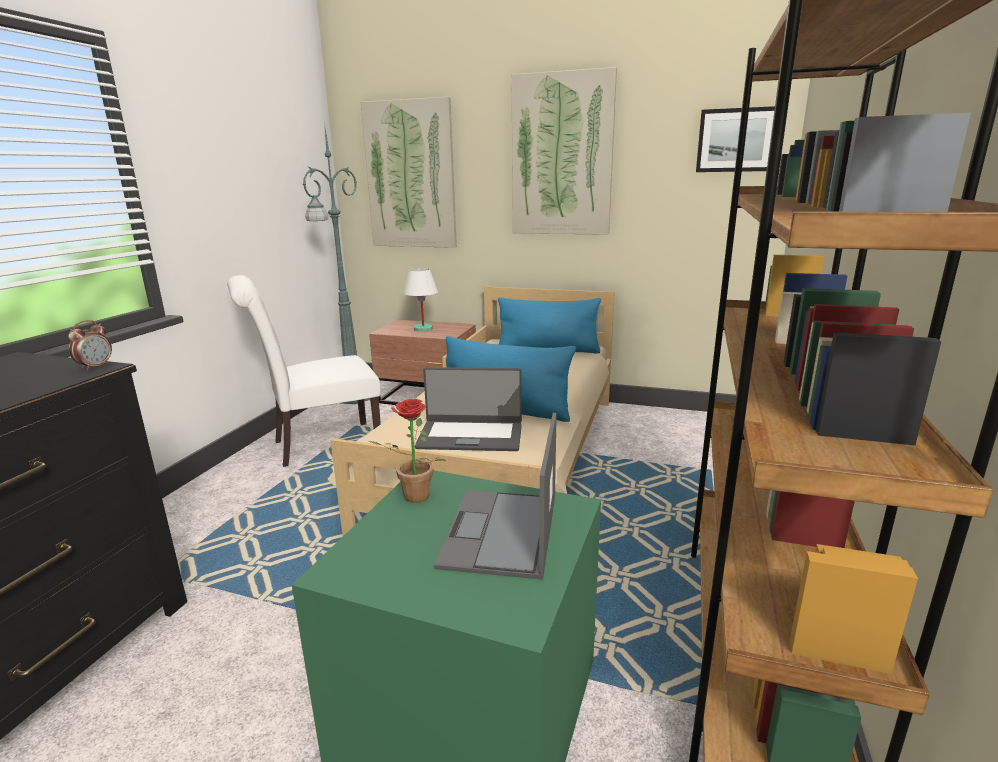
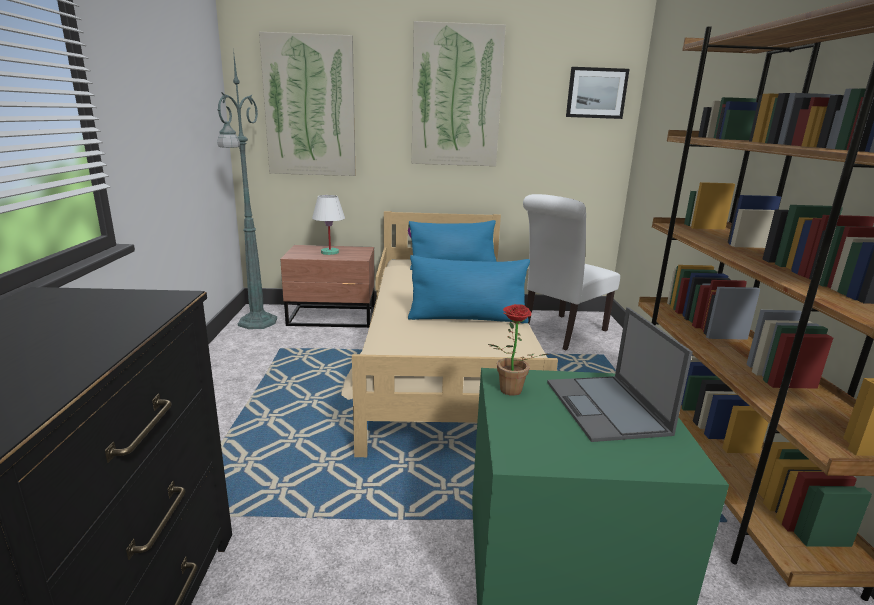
camera: 20 degrees left, 0 degrees up
(96, 367) = (168, 296): alarm clock -> none
(320, 445) = (257, 370): white chair -> white chair (560, 333)
(470, 436) = (460, 341): laptop -> none

